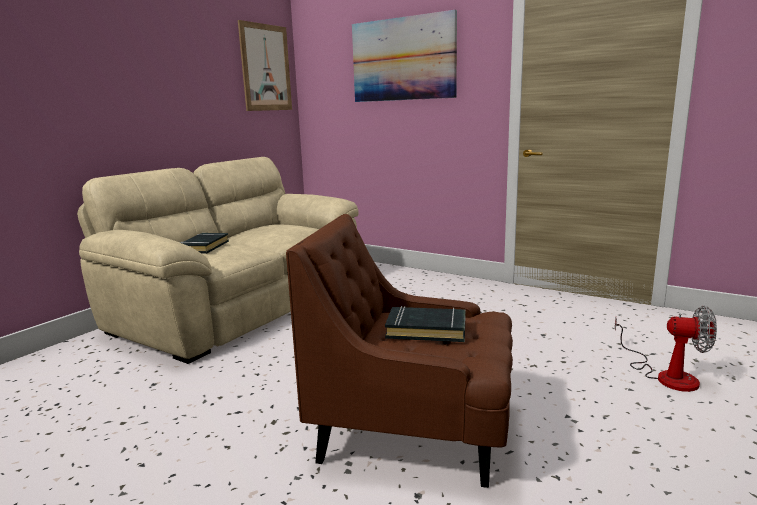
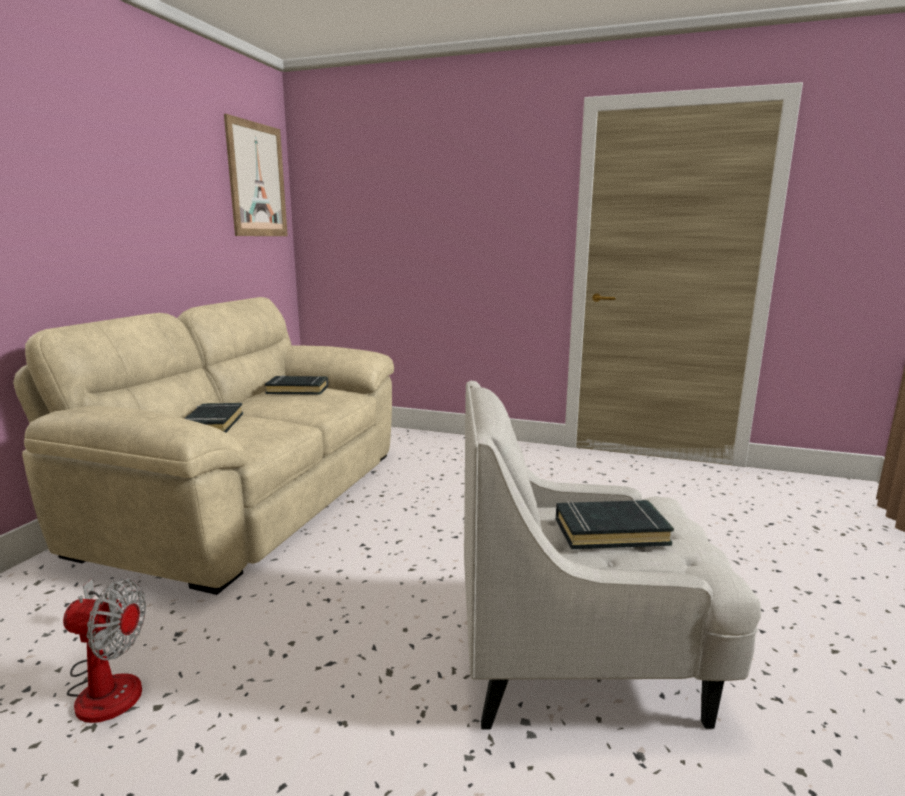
camera: 15 degrees left, 0 degrees up
(278, 226) = (298, 390): none -> black book
(403, 59) = (441, 180): picture -> none
(414, 432) = (581, 661): brown armchair -> white armchair
(666, 375) = (800, 549): fan -> fan (107, 684)

